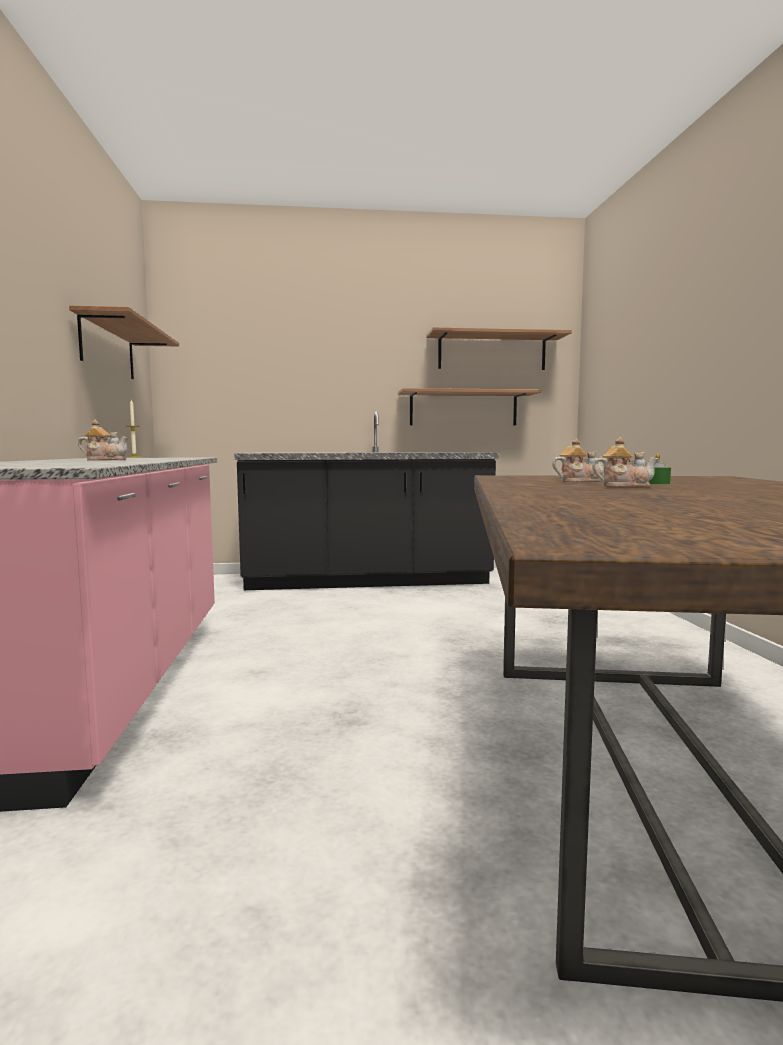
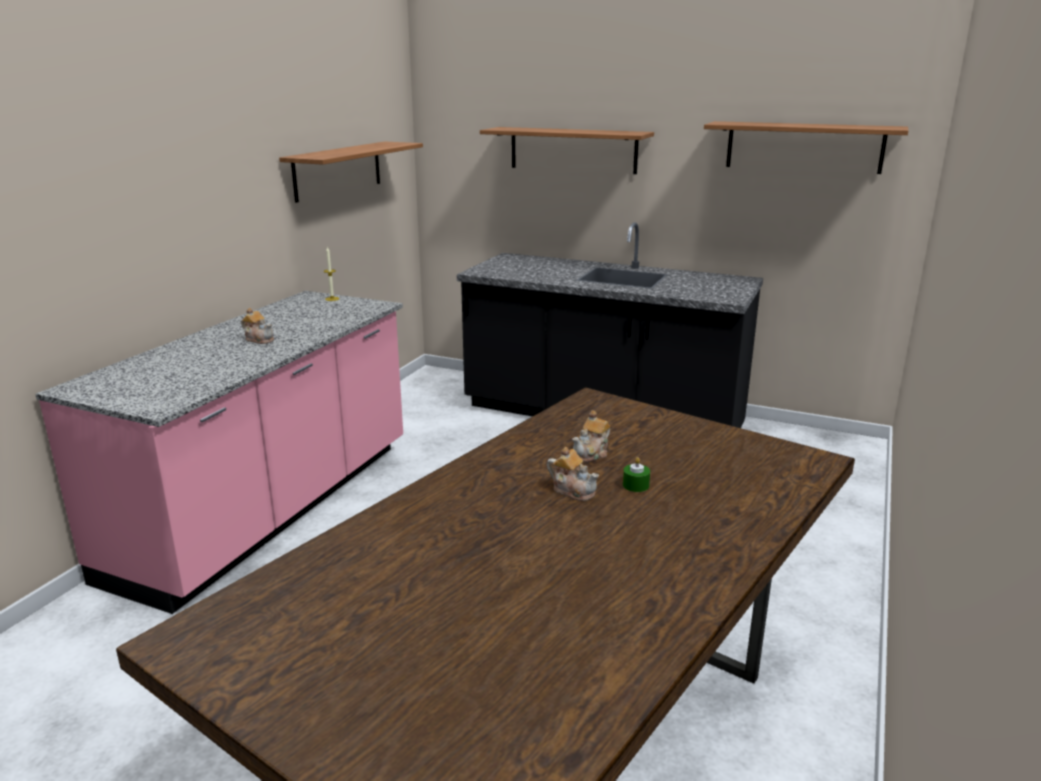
camera: 30 degrees right, 15 degrees up
(463, 408) = (755, 220): shelf -> shelf (573, 150)
(578, 481) = (591, 454): teapot -> teapot turned 105 degrees clockwise

